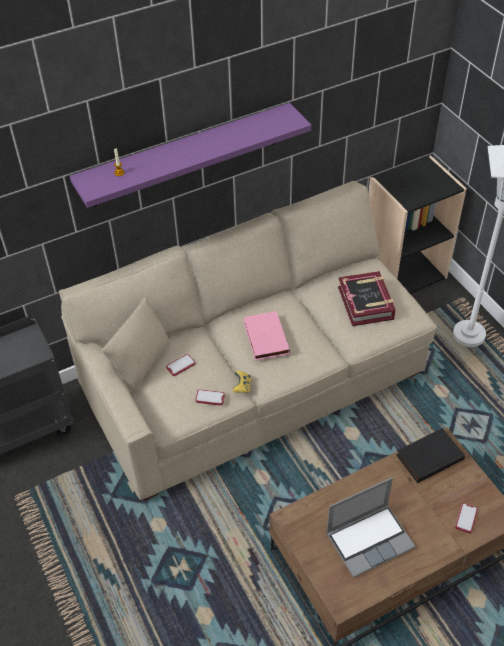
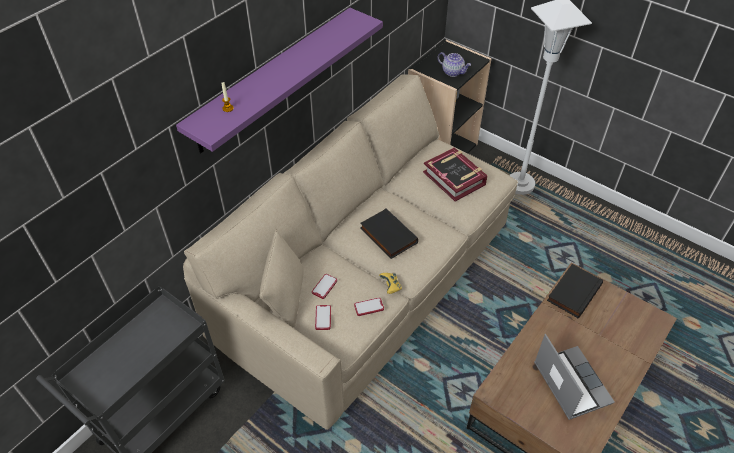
camera: 25 degrees left, 0 degrees up
(264, 338) = (387, 236): pink book -> black book
(370, 539) = (570, 383): laptop -> laptop turned 60 degrees counterclockwise
(415, 192) = (453, 72): none -> teapot
(466, 518) = (633, 333): phone -> phone (323, 318)

